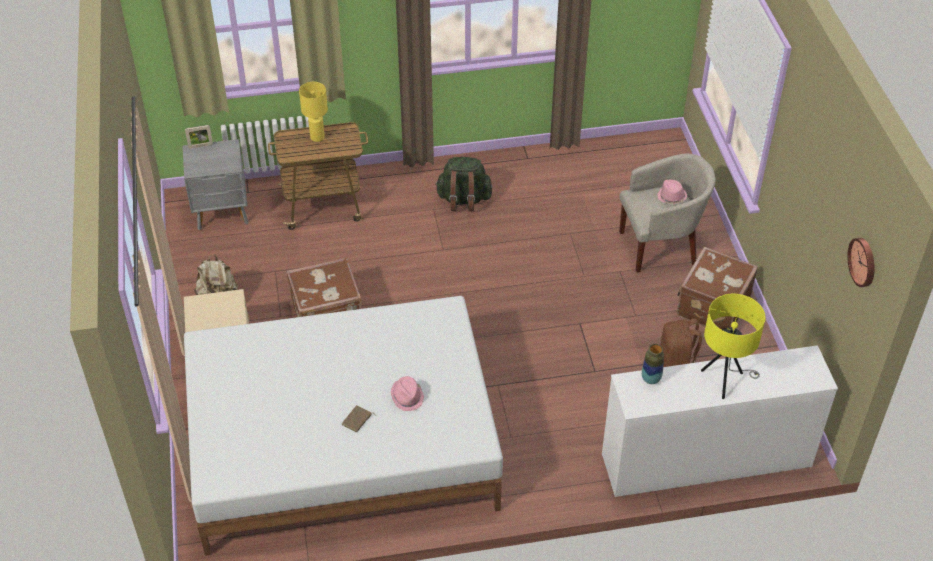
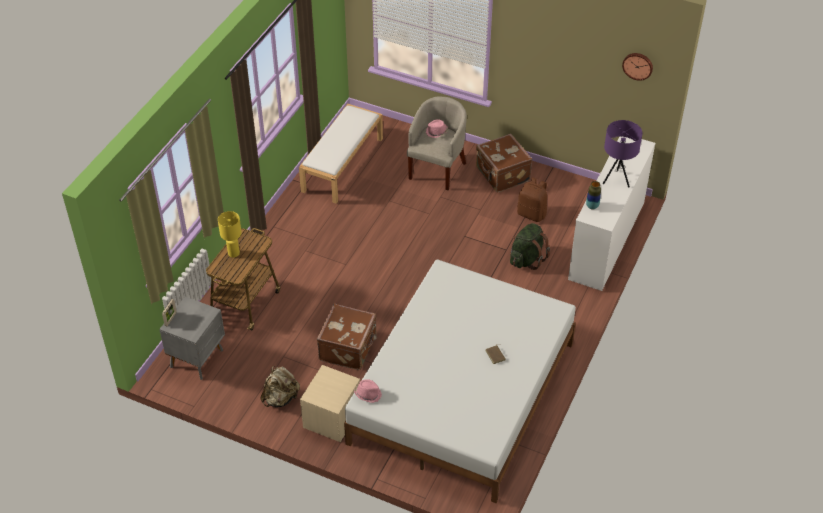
camera: 55 degrees left, 0 degrees up
(407, 397) = (497, 323): pink hat -> pink hat (368, 394)
(463, 200) = (312, 232): green backpack -> green backpack (527, 259)
(585, 169) = (342, 164): none -> white bench
(724, 381) = (616, 179): yellow table lamp -> purple table lamp

